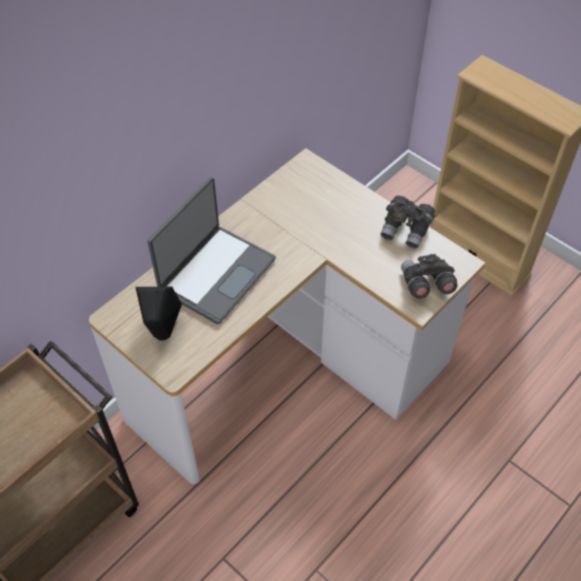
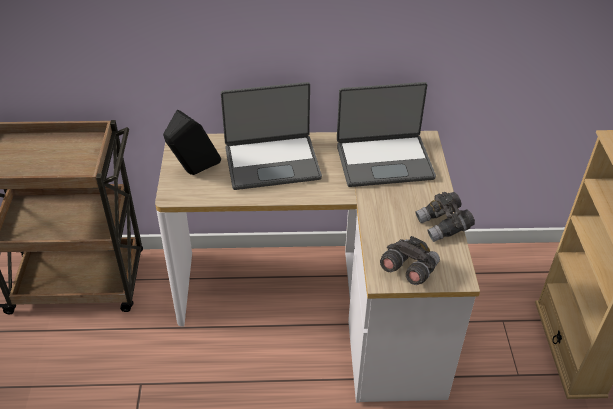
camera: 45 degrees right, 10 degrees down
(300, 205) = (384, 160): none -> laptop

